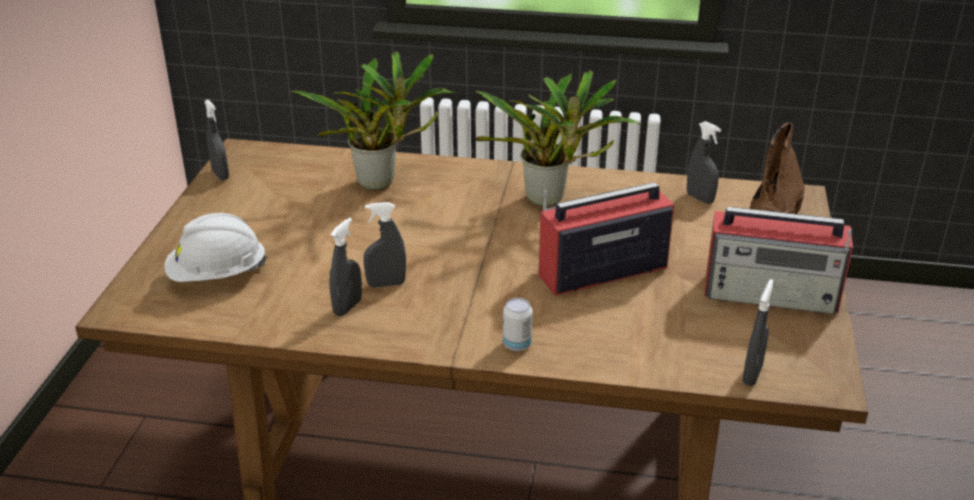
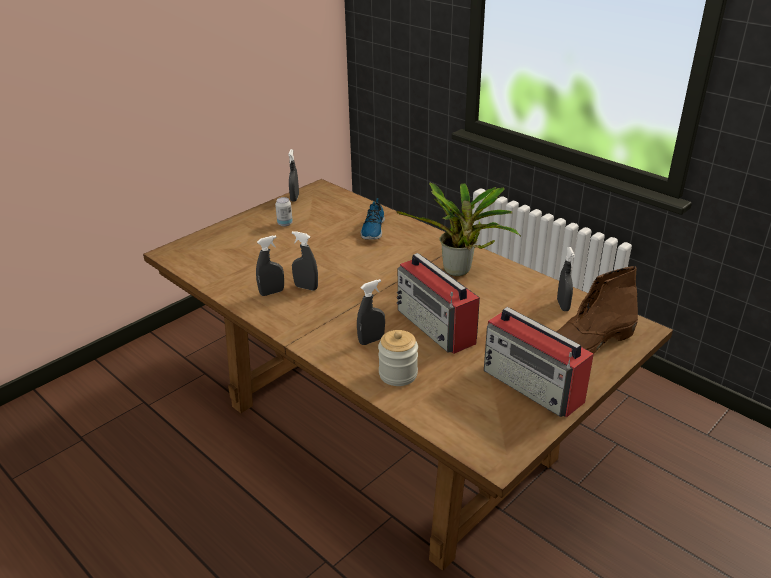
camera: 35 degrees right, 0 degrees up
(217, 276) = (230, 251): white hard hat -> none
(382, 183) = (372, 229): potted plant -> shoe
(517, 345) = (334, 349): can -> can (285, 223)
(600, 271) = (436, 326): radio -> radio turned 135 degrees counterclockwise
(624, 341) = (398, 374): none -> jar
(752, 375) = (452, 429): grey spray bottle -> grey spray bottle (371, 340)

